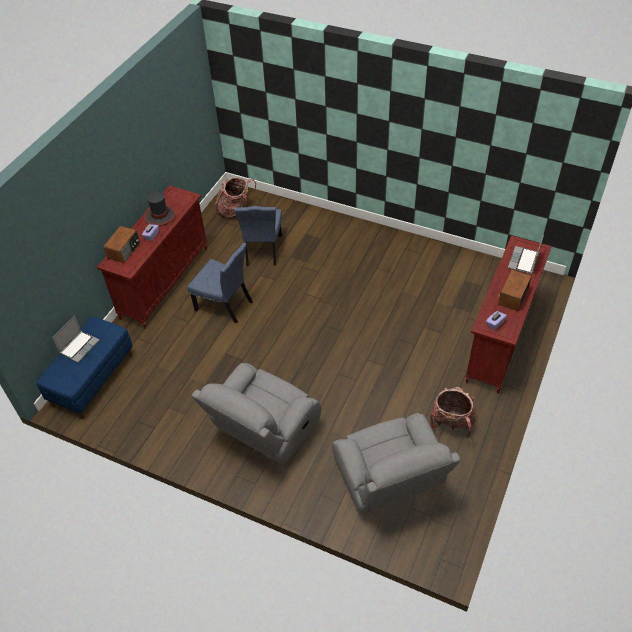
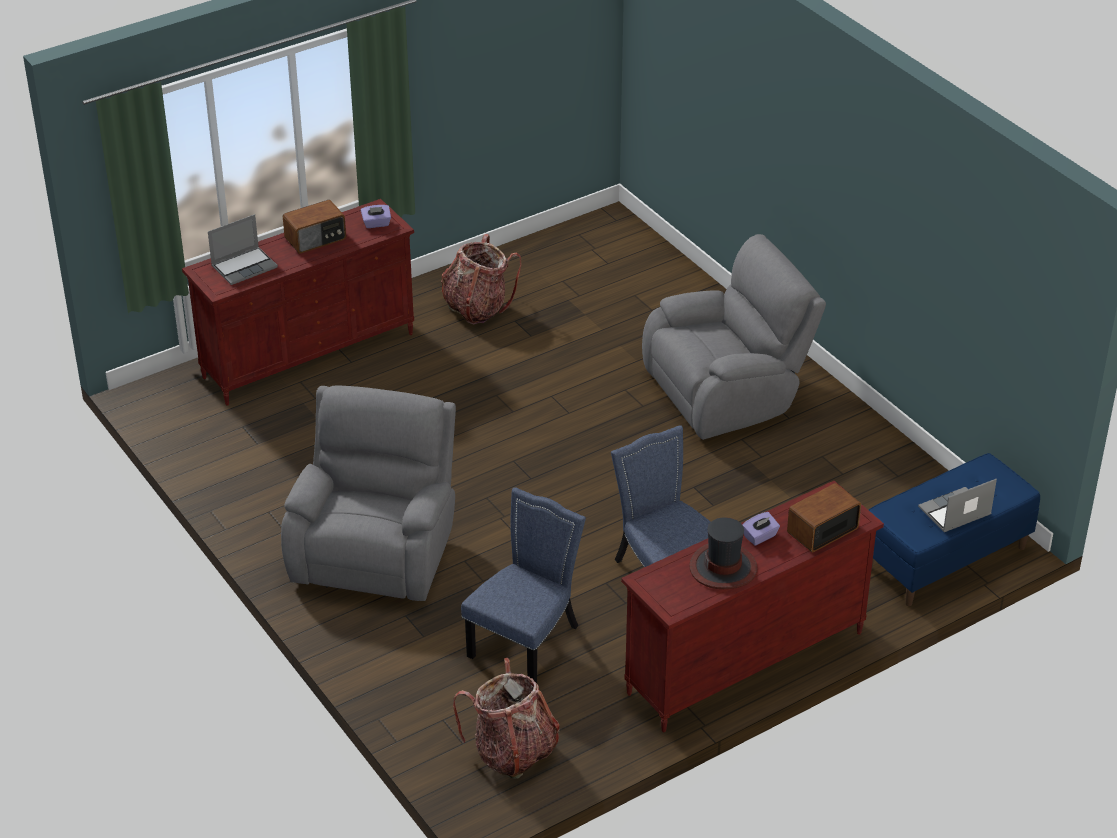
camera: 150 degrees left, 10 degrees down
(390, 483) = (610, 289): grey armchair -> grey armchair (376, 552)

